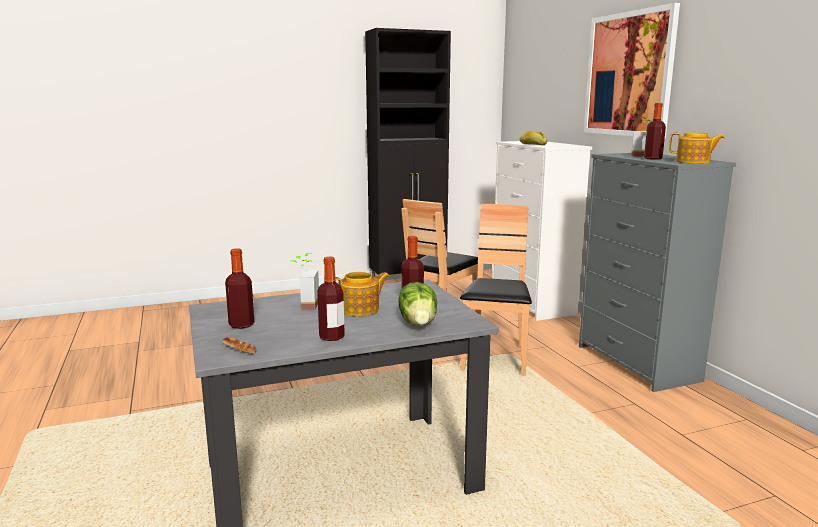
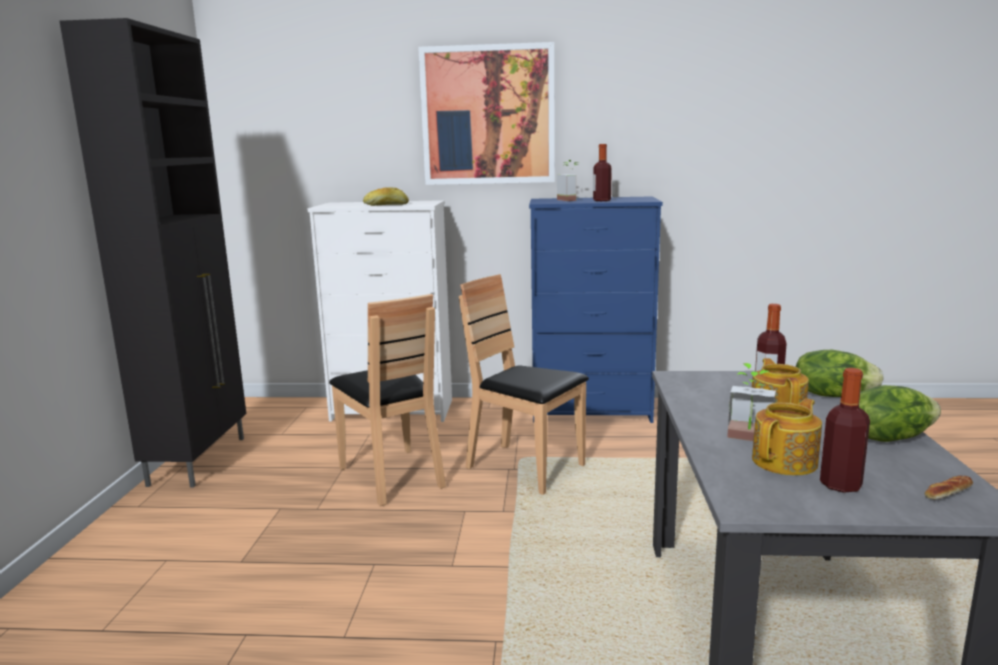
camera: 65 degrees left, 0 degrees up
(331, 337) = (887, 437): bottle -> lettuce
(637, 364) = (592, 411): grey dresser -> blue dresser
(693, 162) = (640, 199): teapot -> teapot (786, 461)

